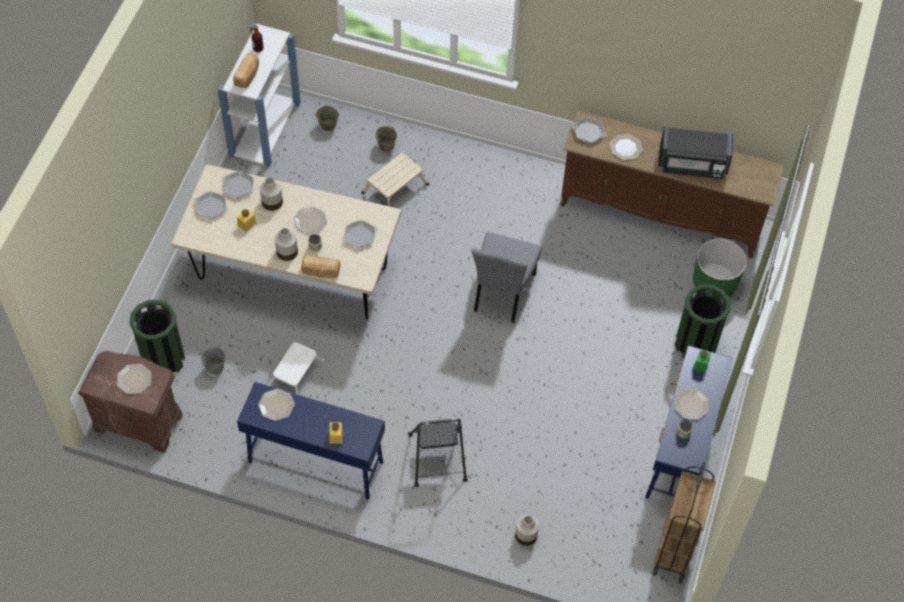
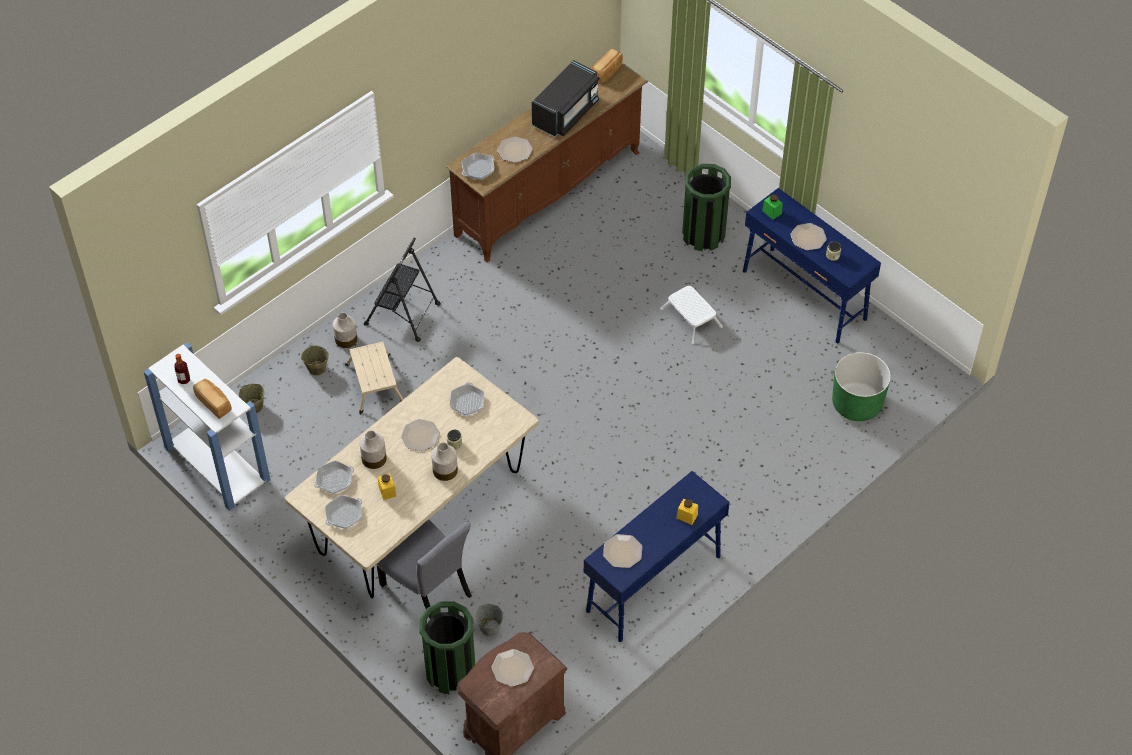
camera: 60 degrees left, 5 degrees down
(295, 372) = (540, 559): white step ladder -> white step ladder (691, 318)
(320, 271) = (488, 451): bread -> bread (607, 72)
(437, 459) = (708, 482): black step ladder -> black step ladder (404, 314)
(503, 290) = (553, 349): grey chair -> grey chair (426, 587)
(526, 535) = (826, 448): beige vase -> beige vase (346, 339)
(675, 551) = (901, 347): brown cart -> none
(714, 283) = (648, 191): green planter -> green planter (856, 403)

